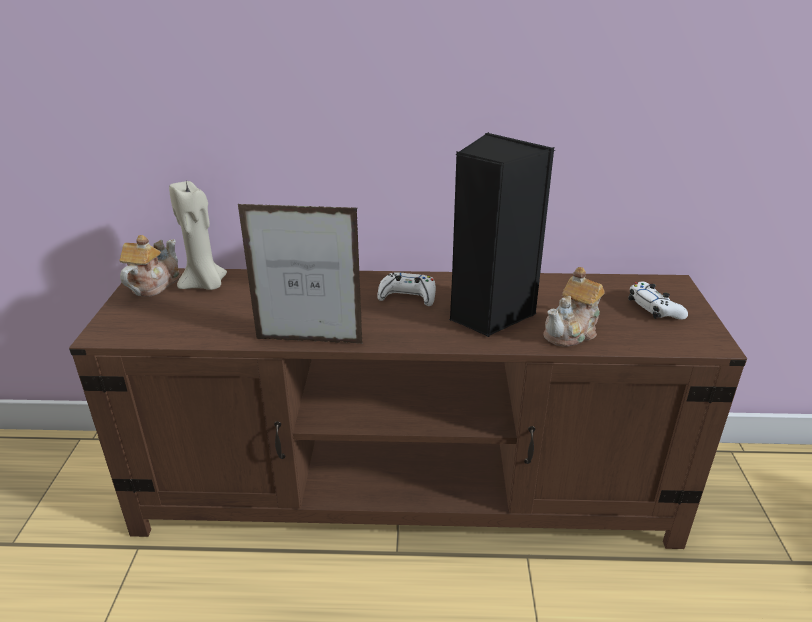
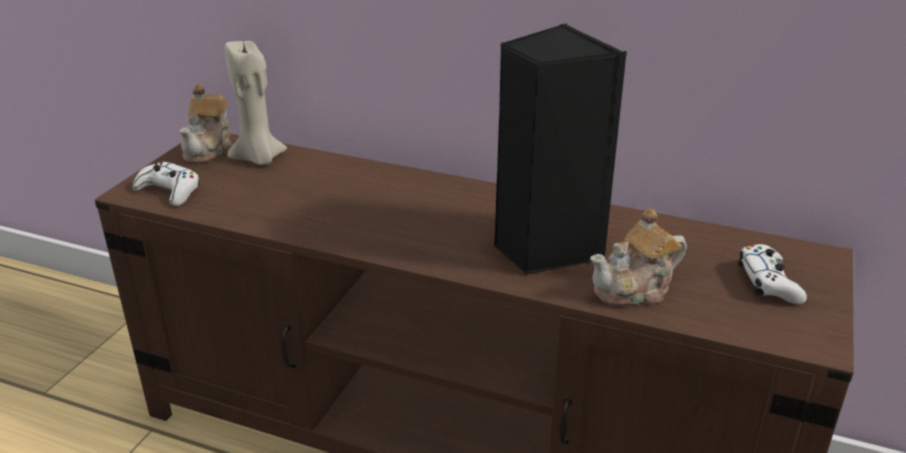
camera: 20 degrees right, 0 degrees up
(153, 284) = (210, 149): teapot -> teapot turned 150 degrees clockwise
(309, 341) = (324, 239): picture frame -> none
(407, 296) = (465, 210): white game controller -> white game controller (169, 191)

